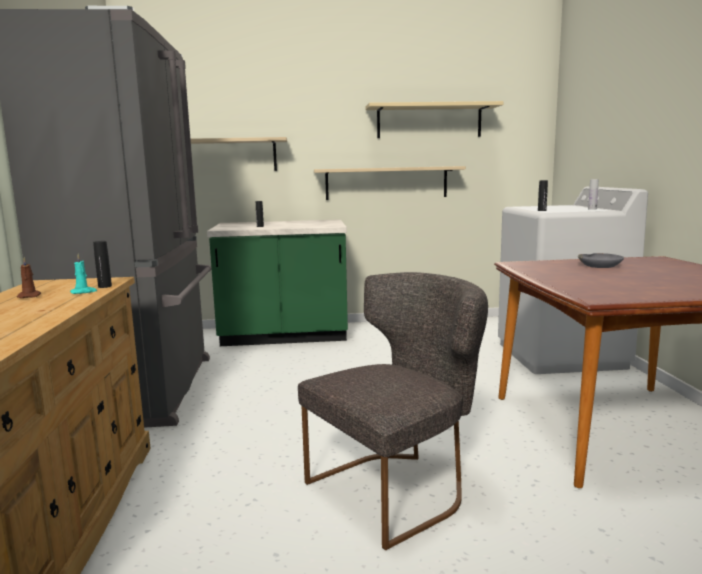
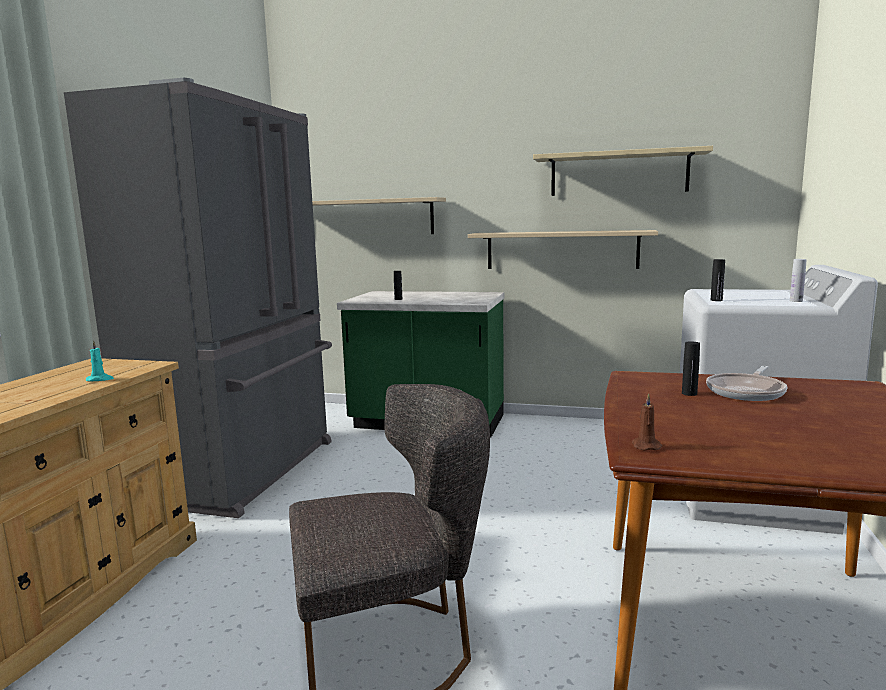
camera: 20 degrees right, 0 degrees up
(30, 296) = (53, 380): brown candle -> brown candle (645, 445)
(105, 286) = (129, 373): black bottle -> black bottle (689, 393)
(600, 266) = (747, 392): grey bowl -> frying pan

